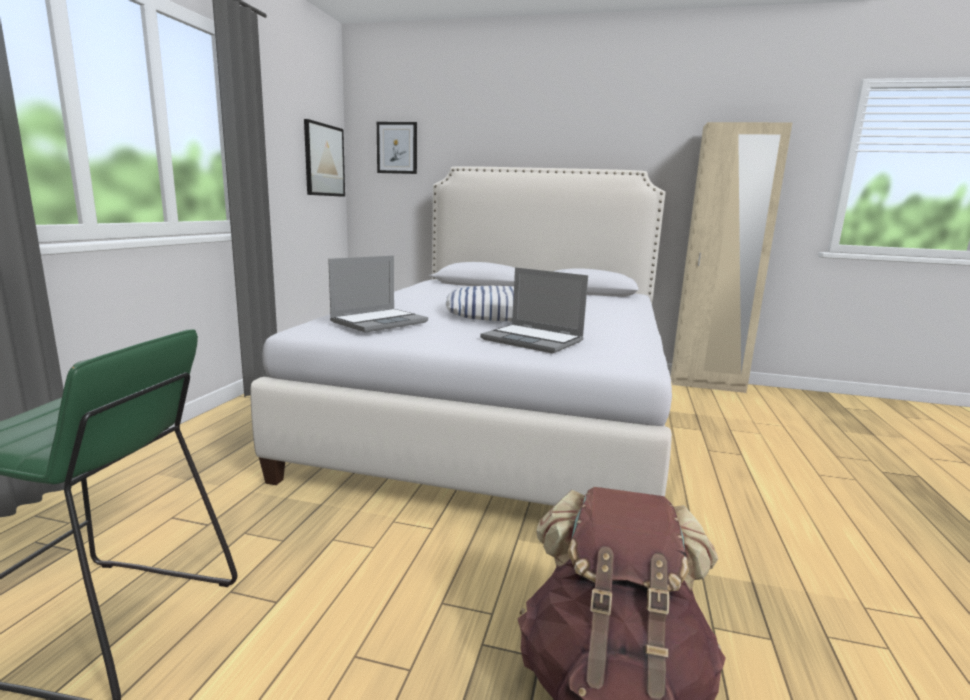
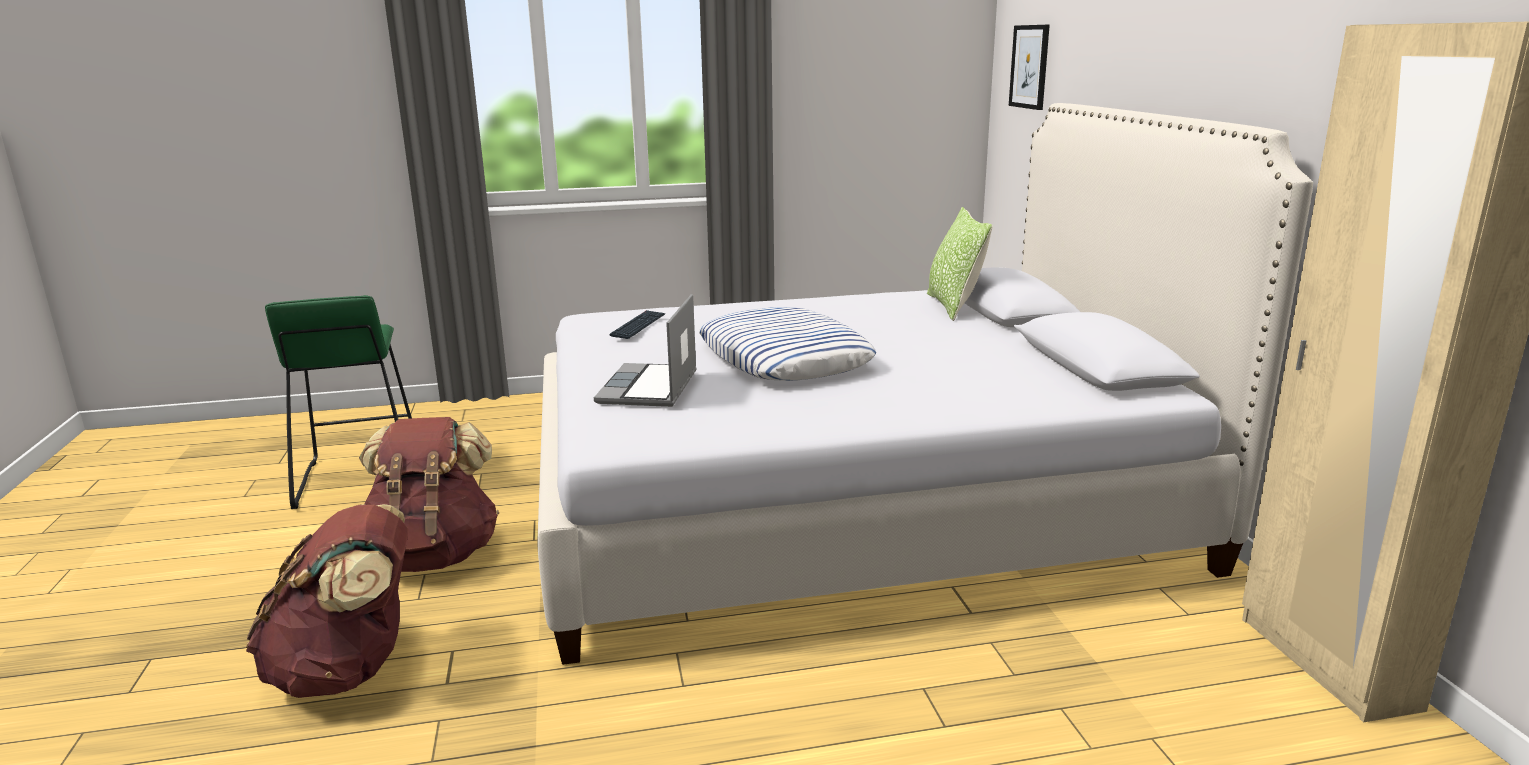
camera: 65 degrees right, 5 degrees up
(324, 160) = (929, 91): picture -> none
(379, 322) = (638, 326): laptop -> keyboard
(406, 591) = (433, 555): none -> brown backpack
(461, 286) = (954, 306): none -> pillow

